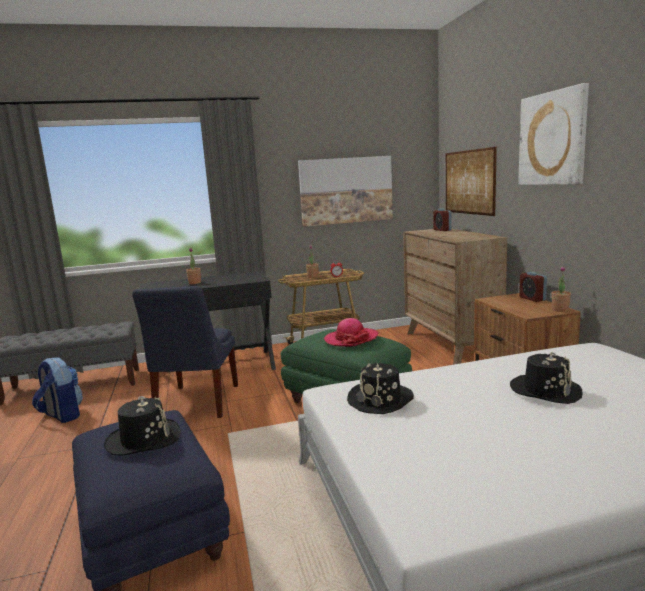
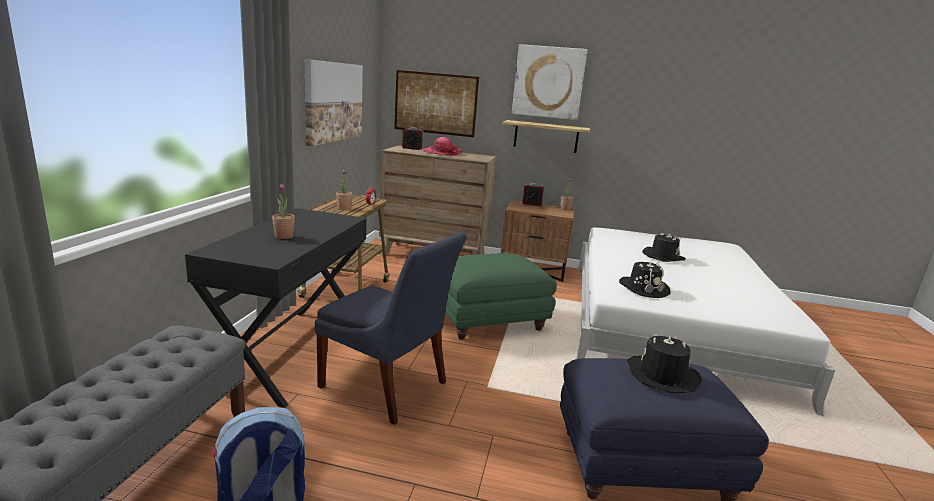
camera: 65 degrees left, 5 degrees up
(351, 339) = (503, 260): hat -> hat (442, 153)
(553, 210) = (546, 136): none -> shelf

